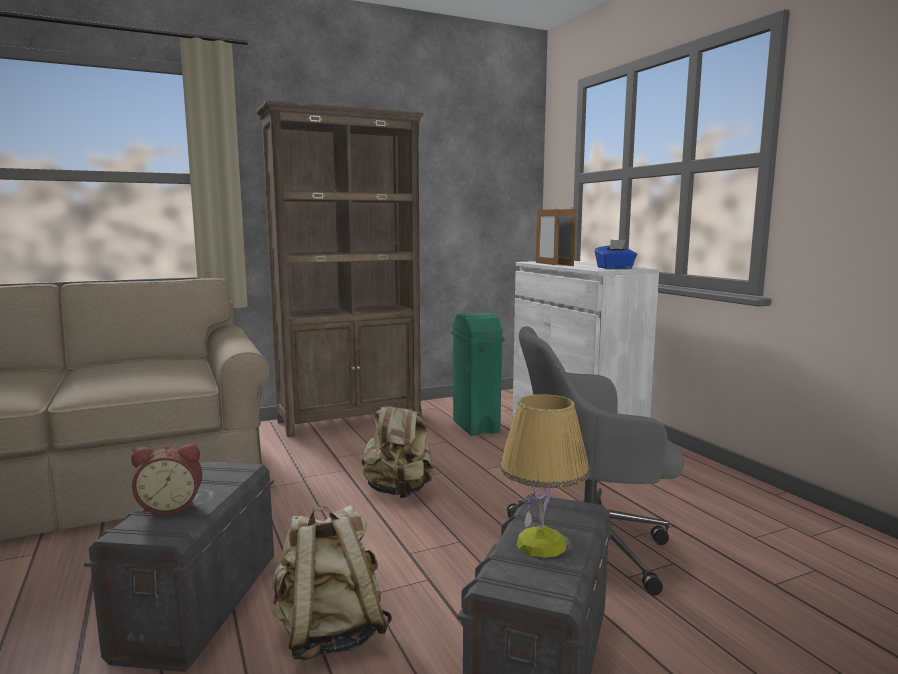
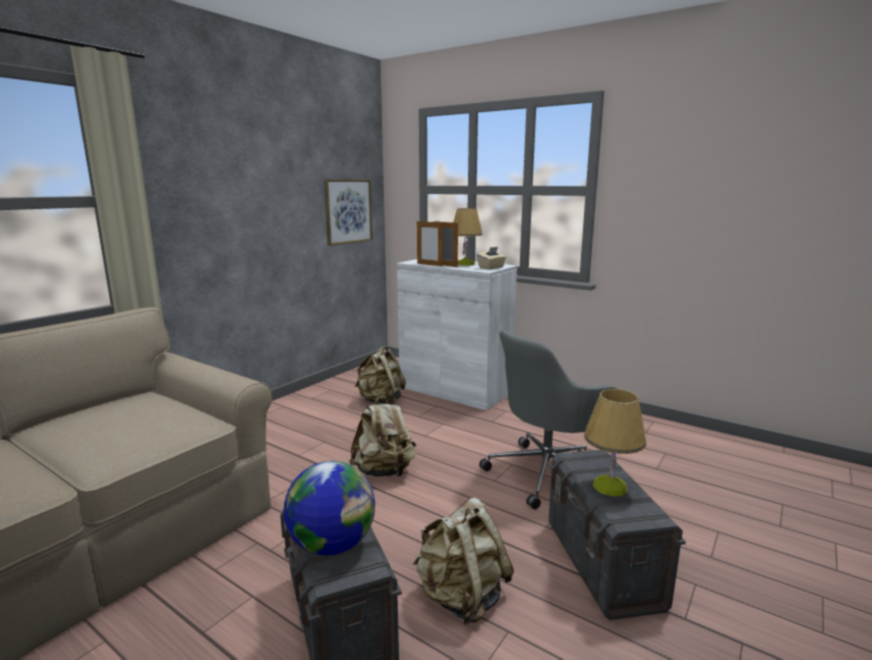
camera: 30 degrees left, 5 degrees up
(171, 507) = (332, 544): alarm clock -> globe
(351, 419) = (269, 416): brown bookcase -> none
(476, 427) = (381, 401): green trash can -> beige backpack
(487, 205) = (348, 211): none -> picture
(593, 265) = (465, 264): none -> table lamp
(615, 268) = (491, 268): blue tissue box -> beige tissue box

